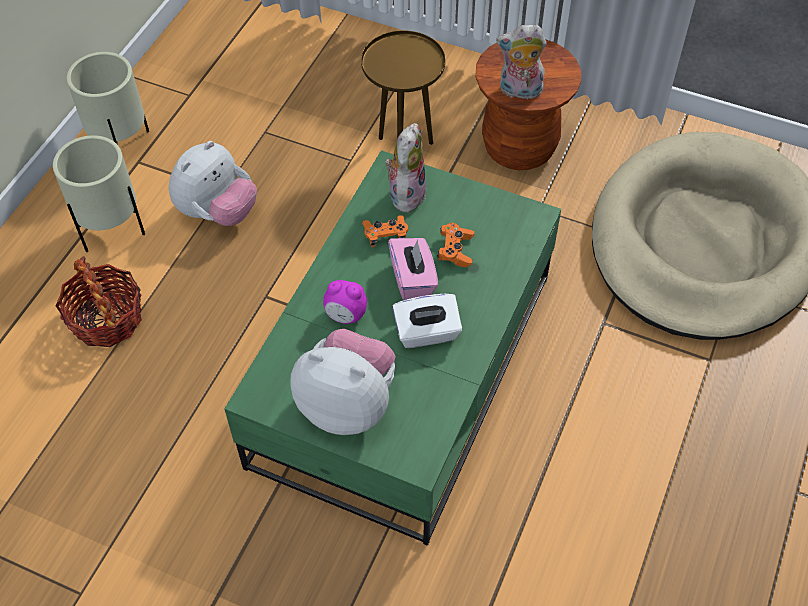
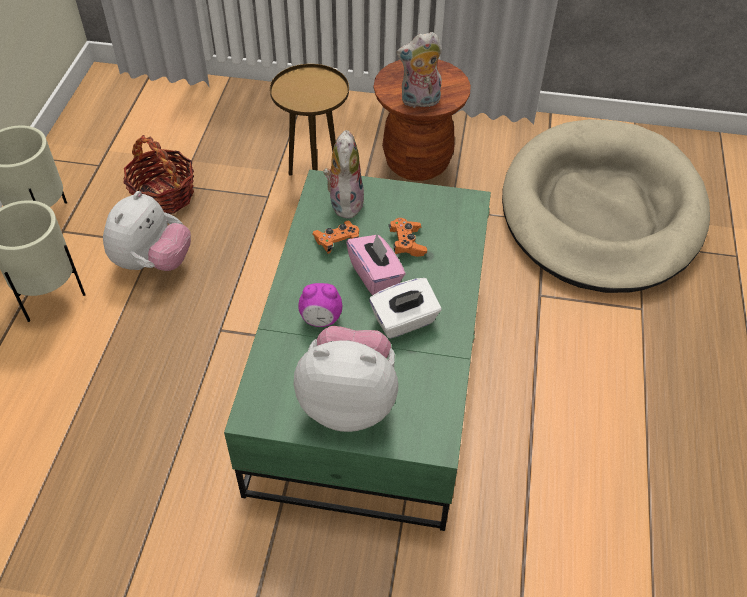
camera: 15 degrees left, 5 degrees down
(106, 319) = (64, 381): basket -> basket (163, 195)

